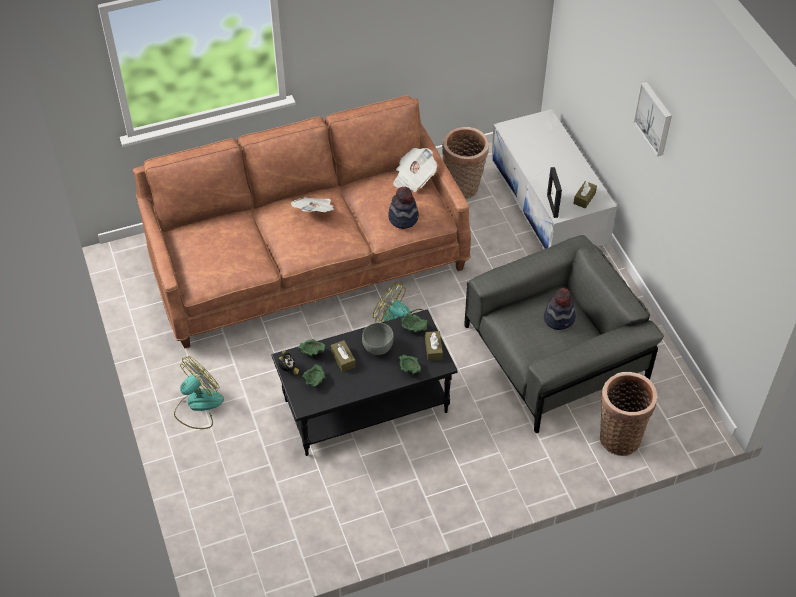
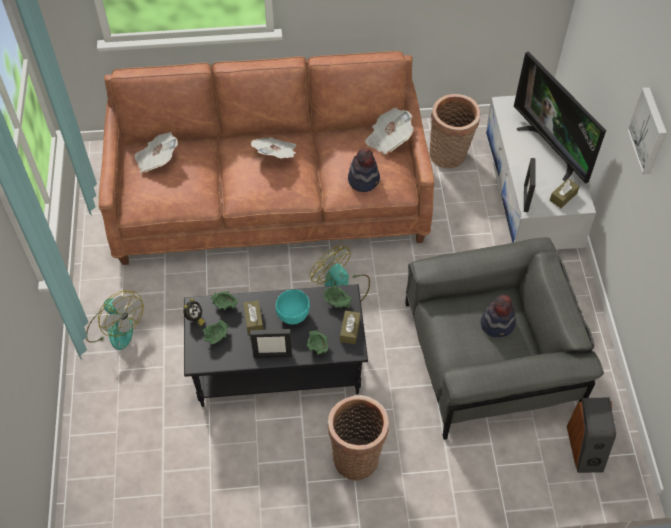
camera: 15 degrees right, 5 degrees up
(198, 405) = (115, 327): fan -> fan turned 75 degrees clockwise
(202, 239) = (157, 160): none -> newspaper
(371, 384) = (272, 354): none -> picture frame
(377, 348) = (293, 316): grey bowl -> turquoise bowl
(562, 159) = (552, 149): none -> television
(619, 435) = (532, 464): basket -> basket (356, 456)
(661, 411) = (586, 448): none -> speaker

